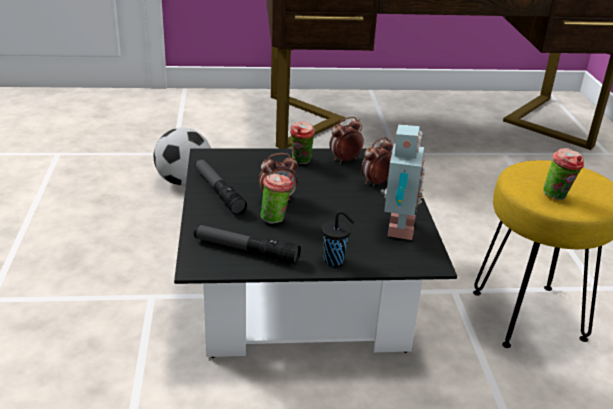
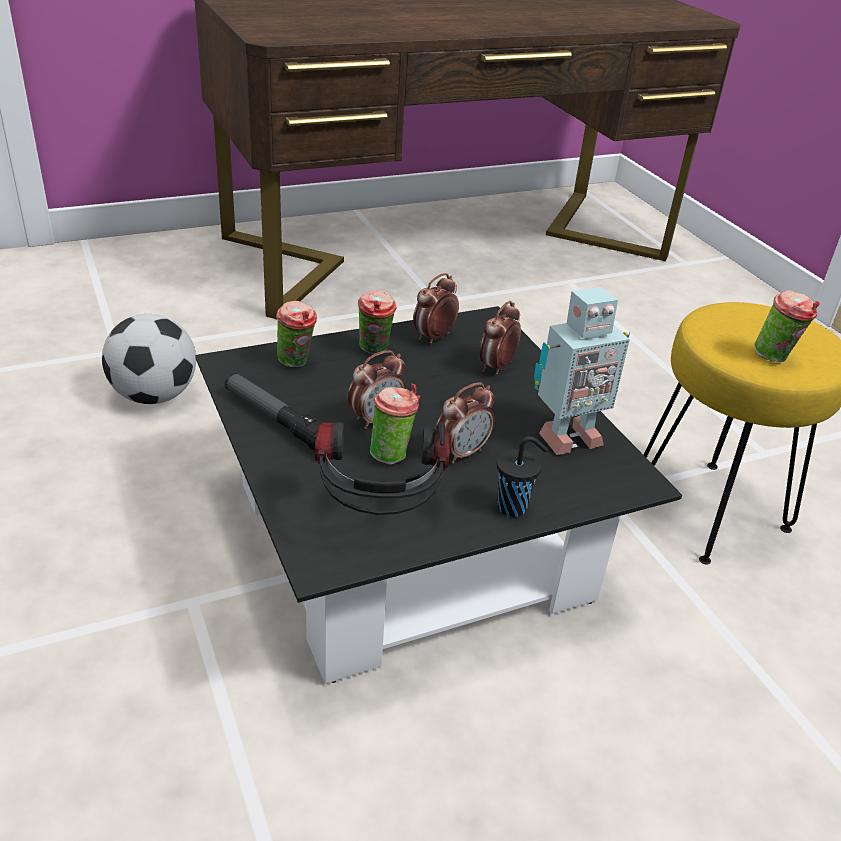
camera: 20 degrees left, 5 degrees up
(245, 250) = (378, 519): flashlight -> headphones
(248, 161) = (297, 363): none -> cup
(321, 226) = (462, 453): none -> alarm clock
(397, 229) = (566, 437): toy robot -> toy robot turned 75 degrees clockwise

